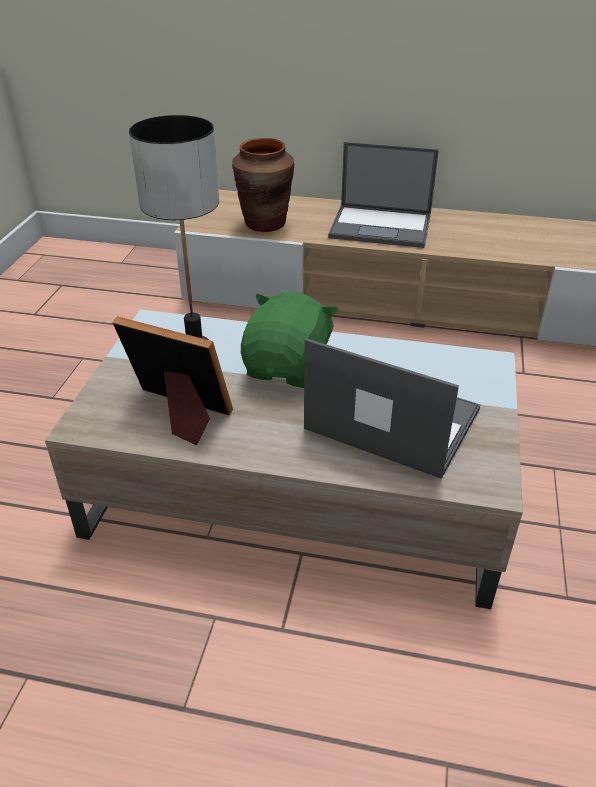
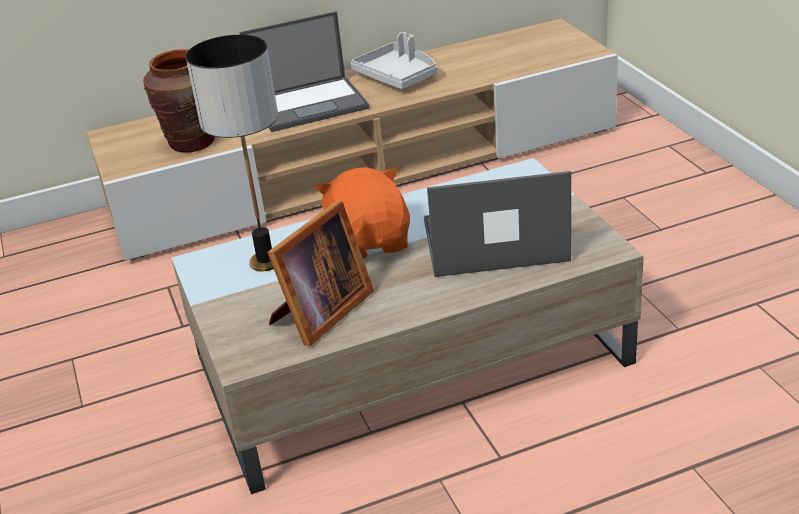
camera: 30 degrees left, 5 degrees down
(179, 414) = (319, 314): picture frame -> picture frame turned 135 degrees clockwise
(288, 368) = (370, 243): green plush toy -> orange plush toy
(476, 229) = (398, 76): none -> grey tray

